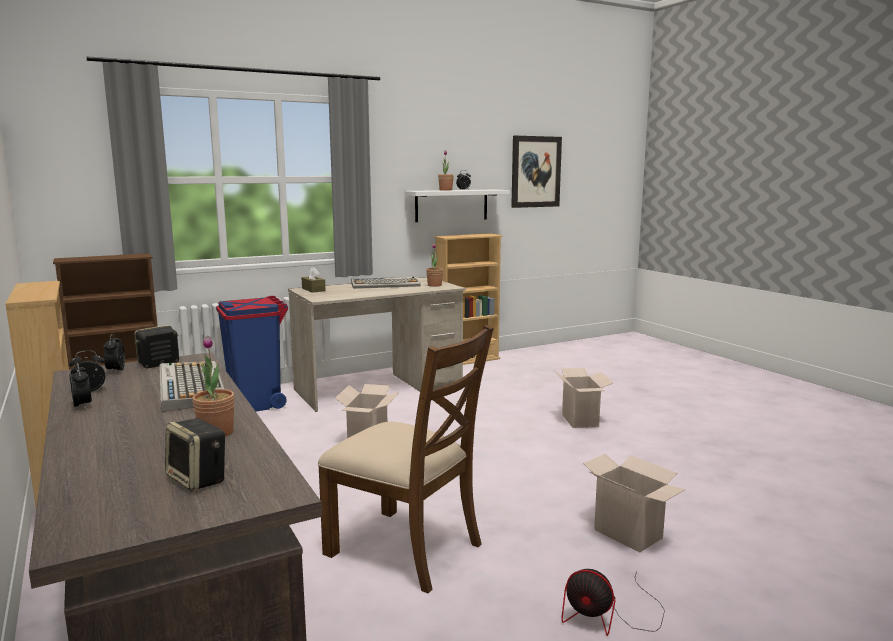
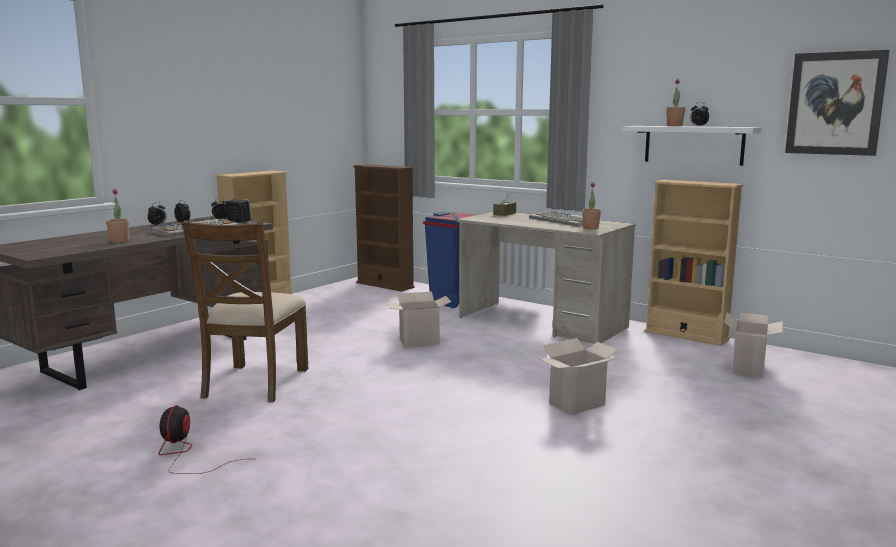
camera: 65 degrees right, 0 degrees up
(198, 479) = (56, 247): speaker -> none
(630, 534) = (320, 451): cardboard box -> cardboard box (749, 369)

